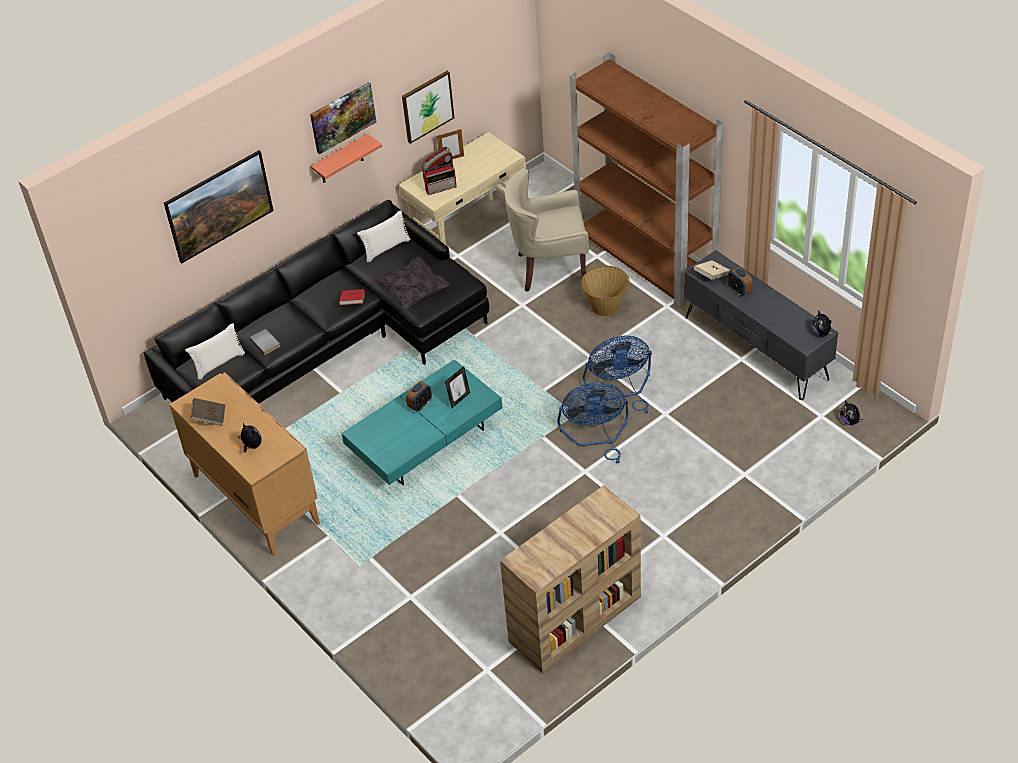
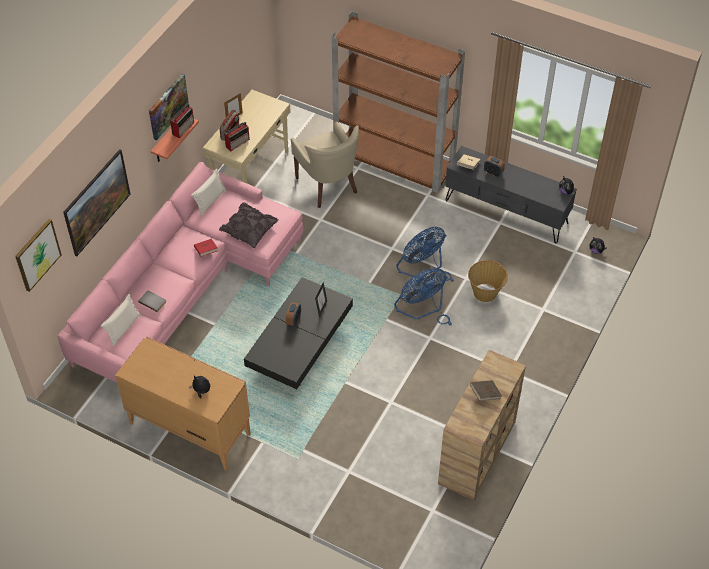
camera: 25 degrees left, 5 degrees up
(209, 417) = (154, 377): brown book -> brown book (485, 394)
(329, 344) = (185, 287): black sofa -> pink sofa
(360, 149) = (183, 128): none -> radio
(425, 441) = (300, 346): turquoise coffee table -> black coffee table
(427, 106) = (216, 81): picture -> picture (37, 254)
(549, 269) = (327, 186): beige armchair -> beige armchair turned 90 degrees counterclockwise
(606, 306) = (383, 205): basket -> basket (485, 292)

